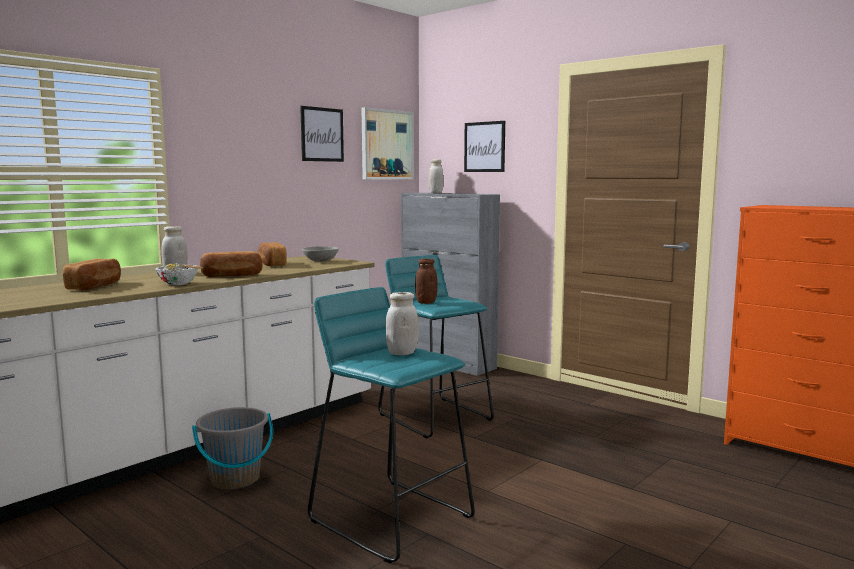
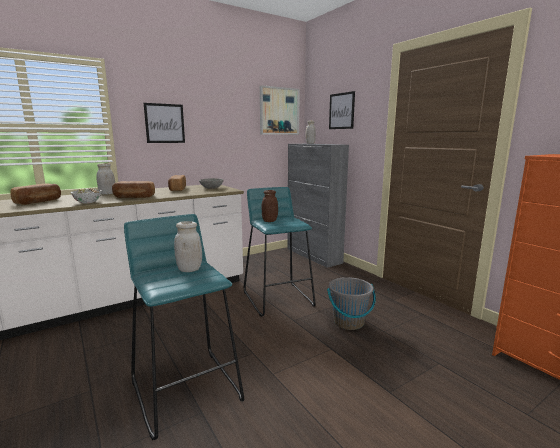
camera: 15 degrees right, 5 degrees up
(235, 479) = (117, 335): grey bucket -> grey bucket (349, 322)
(322, 134) = (229, 104): picture -> picture (164, 123)

